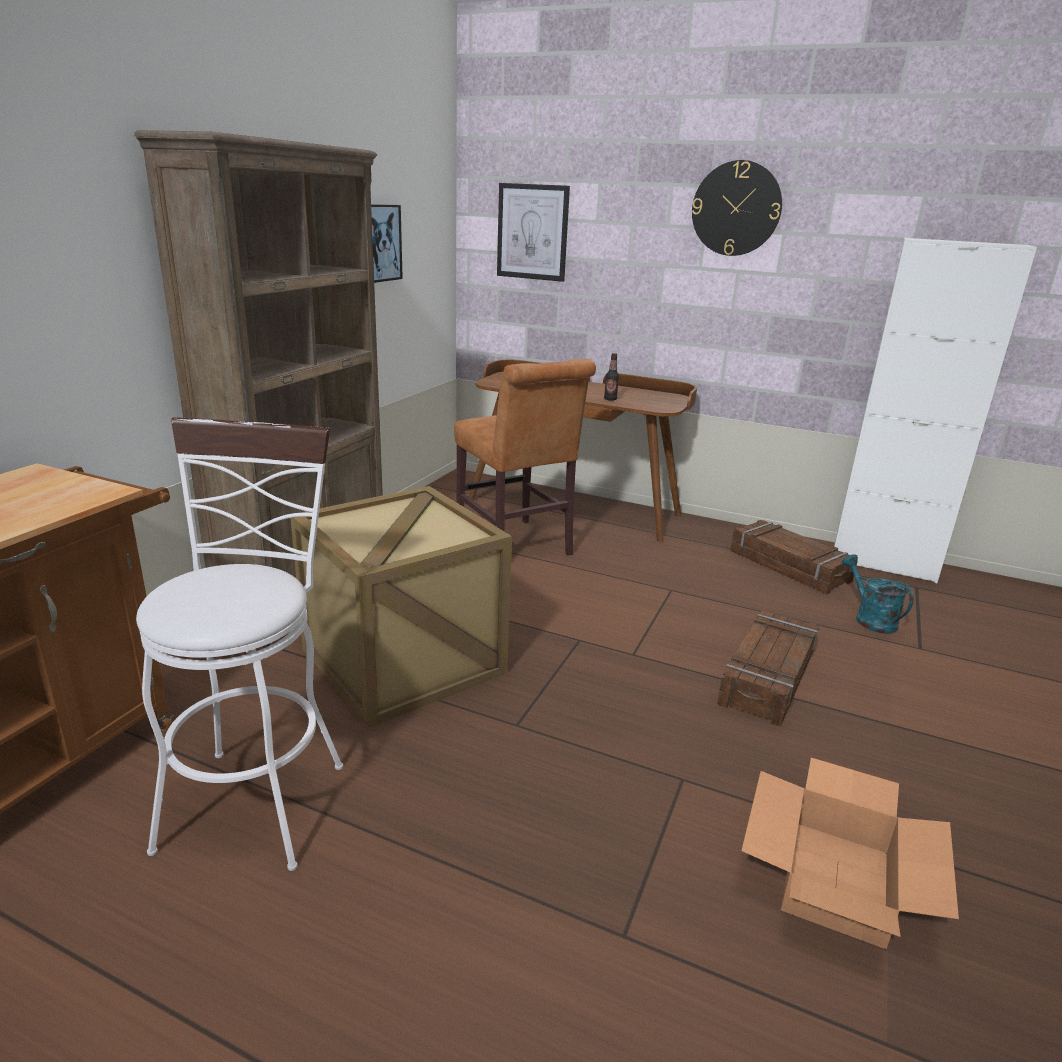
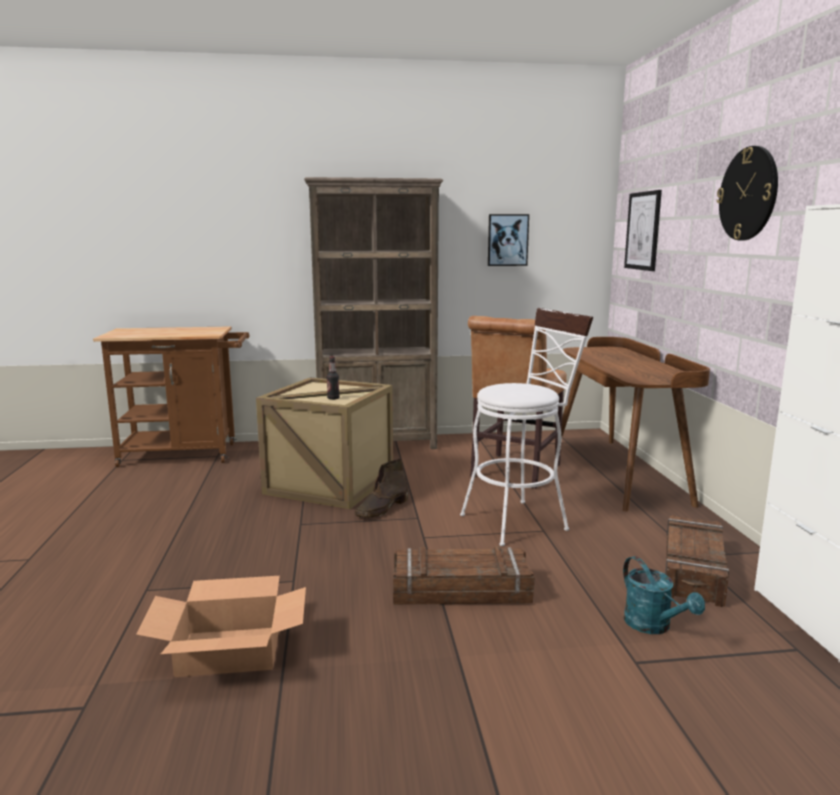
camera: 60 degrees right, 10 degrees down
(259, 794) = (194, 490): white stool -> white stool (520, 520)
(530, 652) = (382, 509): none -> brown boot
(610, 399) = (621, 369): bottle -> bottle (333, 398)
(870, 619) = (653, 626): turquoise watering can -> turquoise watering can turned 120 degrees clockwise

